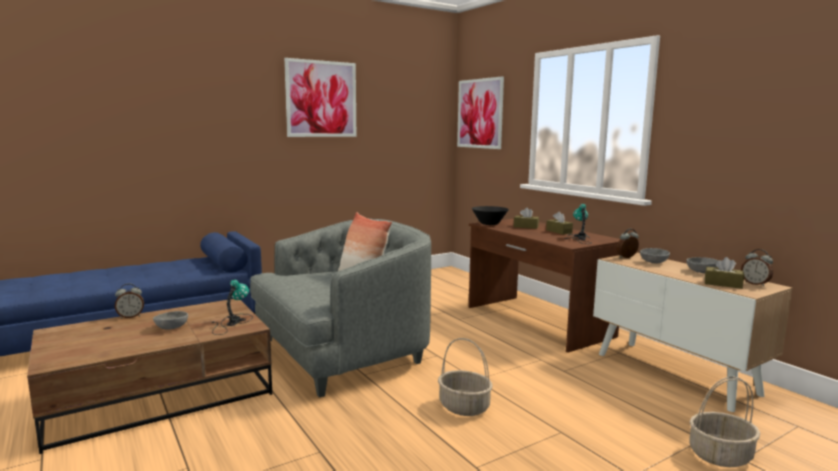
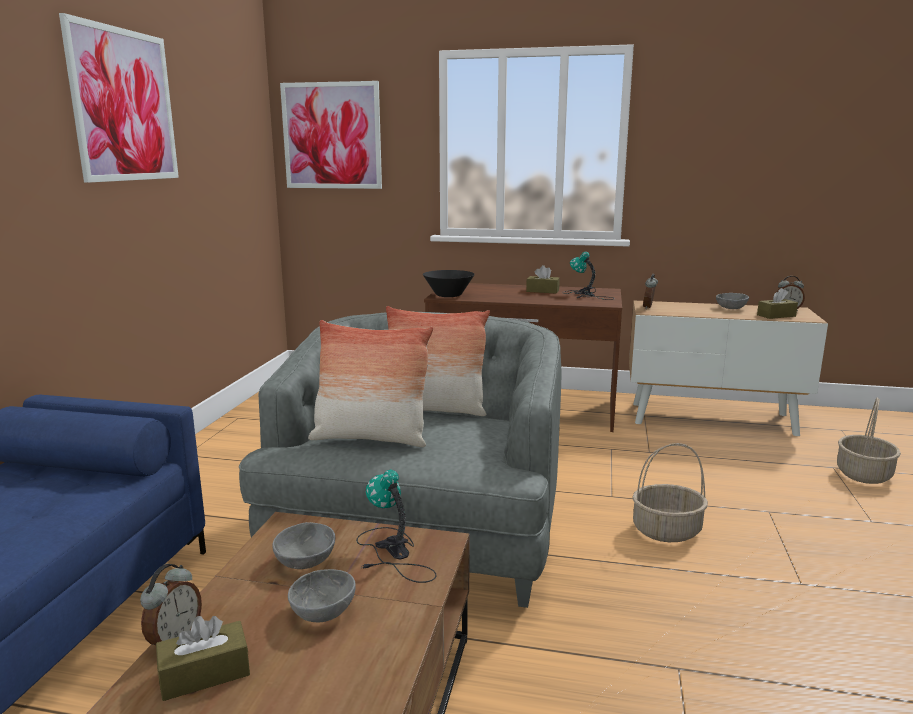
camera: 45 degrees left, 5 degrees up
(302, 279) = (370, 438): none -> pillow
(526, 227) = (495, 291): brown tissue box -> brown tissue box (205, 674)
(654, 262) = (680, 307): grey bowl -> grey bowl (306, 562)

